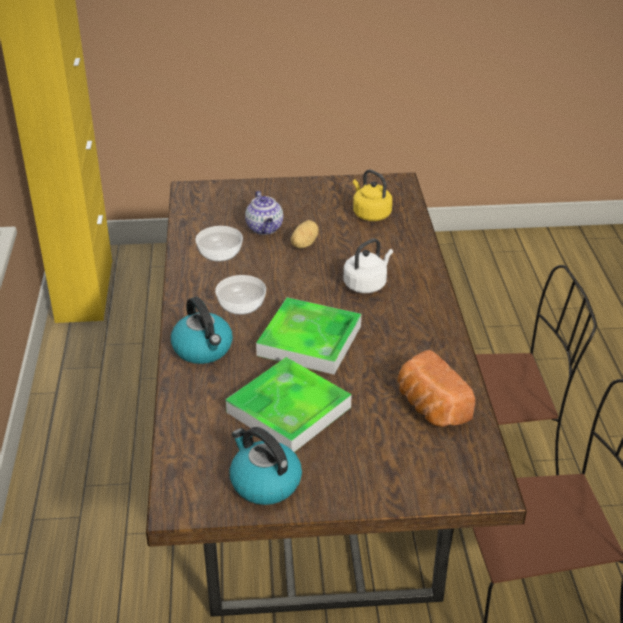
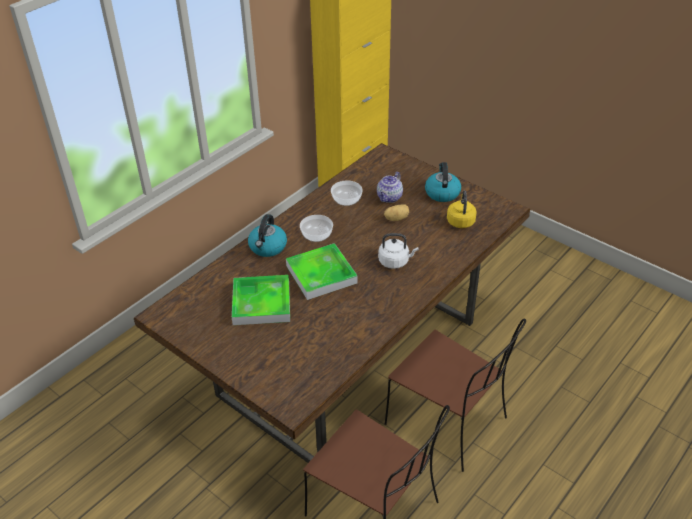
camera: 45 degrees right, 5 degrees up
(264, 483) = (203, 330): kettle -> kettle (442, 193)
(429, 407) = (326, 348): bread -> none

